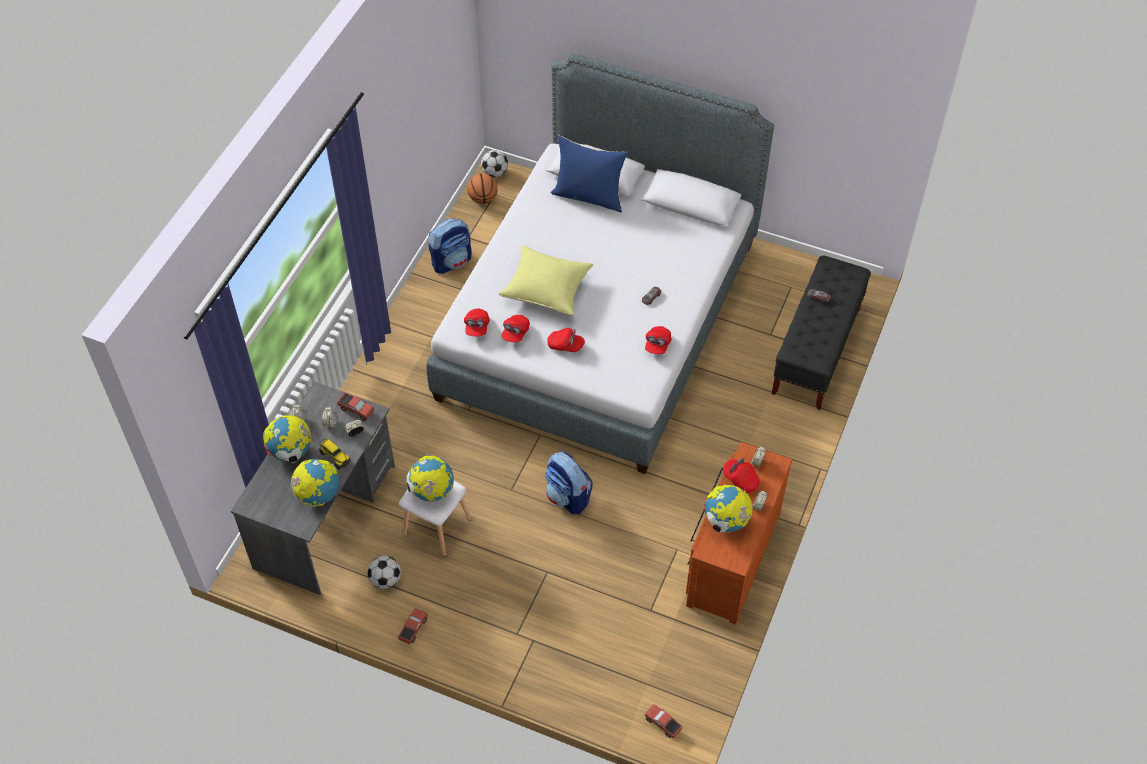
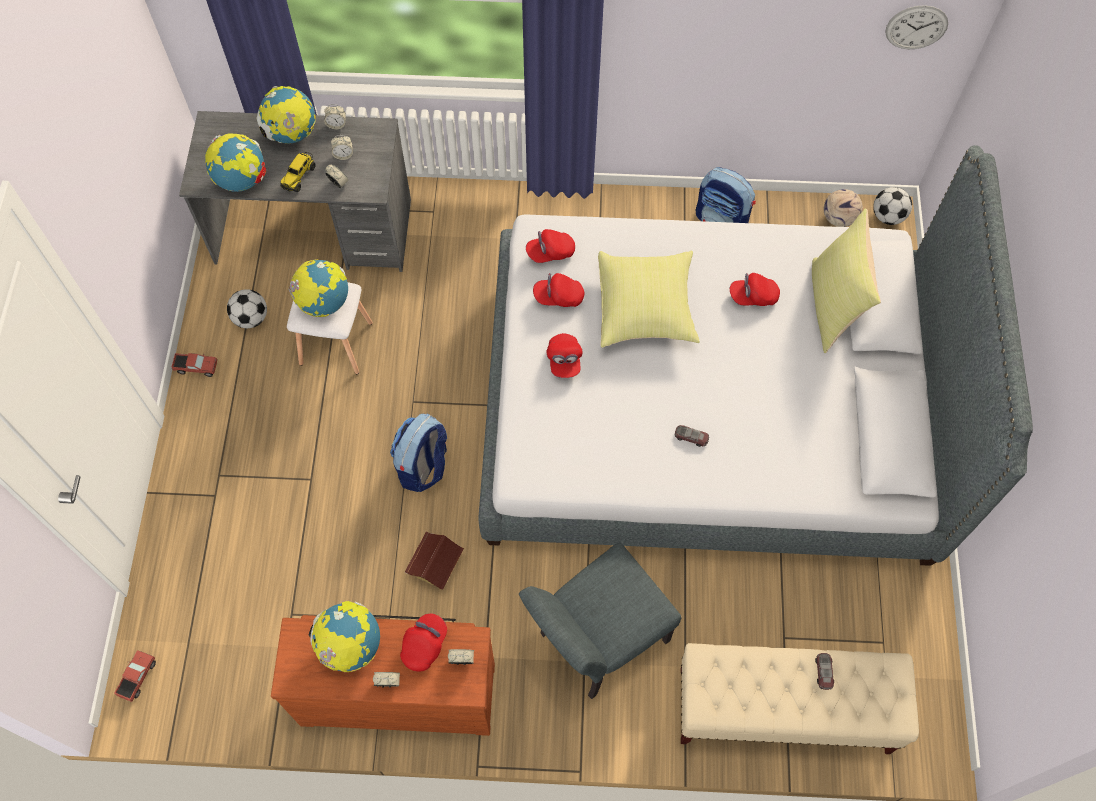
camera: 70 degrees right, 10 degrees up
(356, 410) = (371, 173): toy truck -> none
(456, 51) = (916, 27): none -> wall clock
(483, 199) = (838, 218): basketball -> football
(589, 196) = (834, 305): blue pillow -> yellow pillow
(649, 510) = (436, 568): none -> toy house
(657, 345) = (612, 470): red cap -> red cap (753, 296)
(737, 434) = (595, 642): none -> grey chair
(816, 351) = (782, 710): black bench -> beige bench

